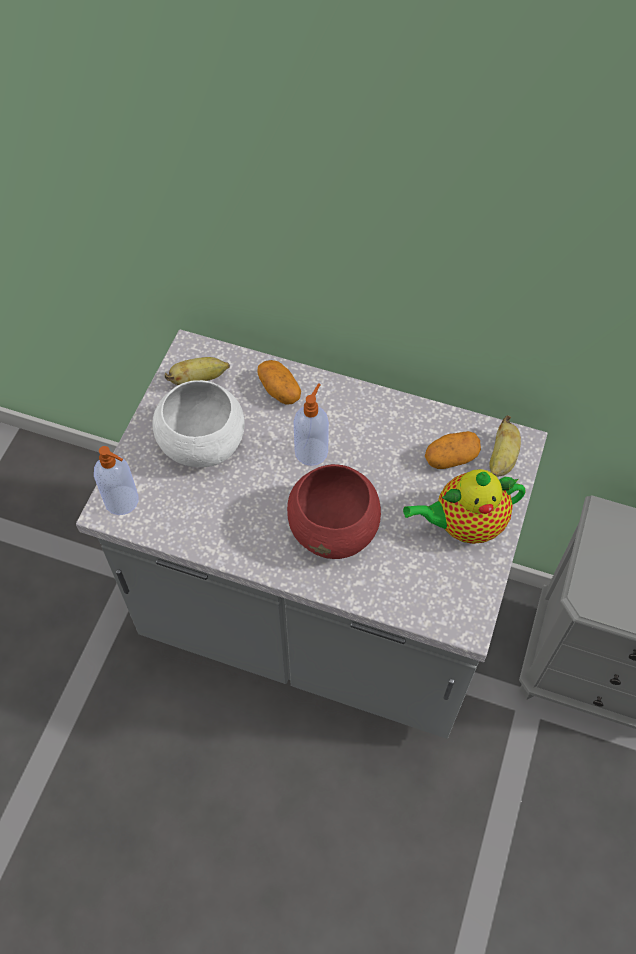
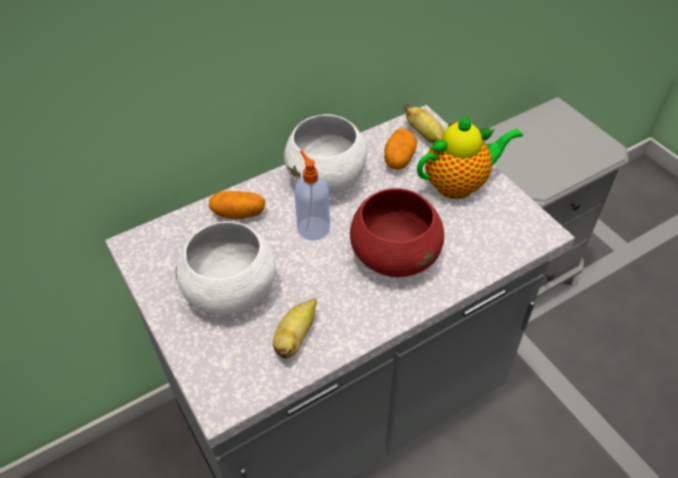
camera: 50 degrees left, 10 degrees down
(123, 501) = (225, 385): soap dispenser -> none
(199, 379) = (168, 256): banana -> banana (295, 337)
(374, 423) = (327, 179): none -> white bowl
(464, 524) = (459, 184): teapot -> teapot turned 135 degrees counterclockwise

